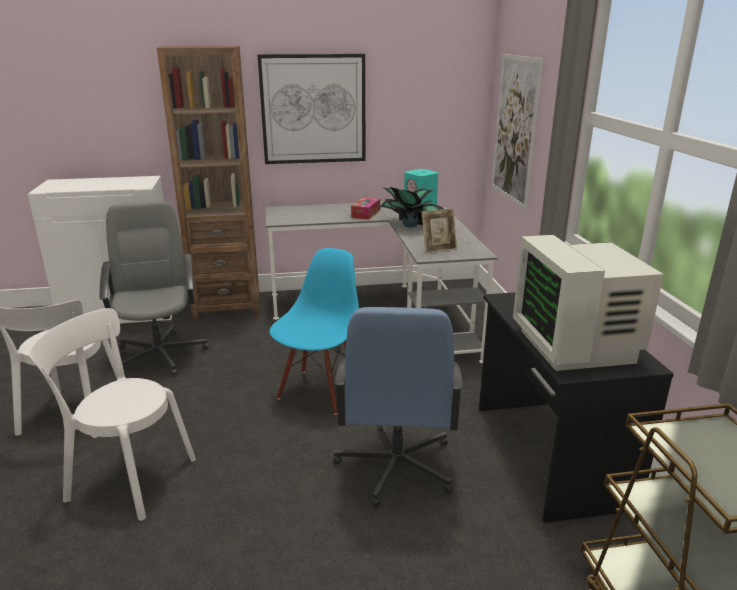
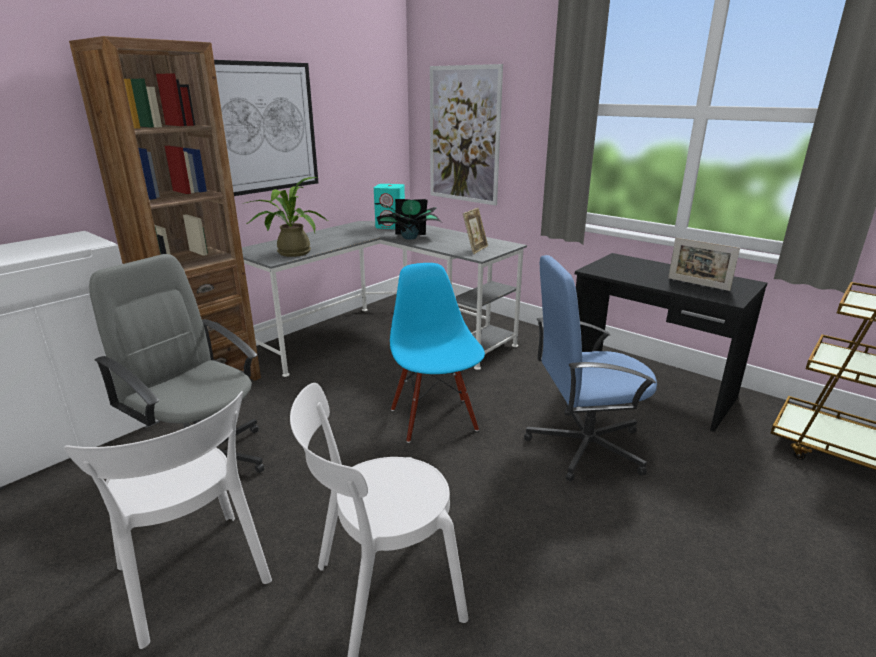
camera: 40 degrees left, 0 degrees up
(299, 217) = (290, 252): none -> potted plant
(365, 214) = (348, 237): tissue box -> none
(395, 467) = (583, 446): blue office chair -> blue office chair turned 120 degrees clockwise
(576, 346) = (698, 284): monitor -> picture frame

